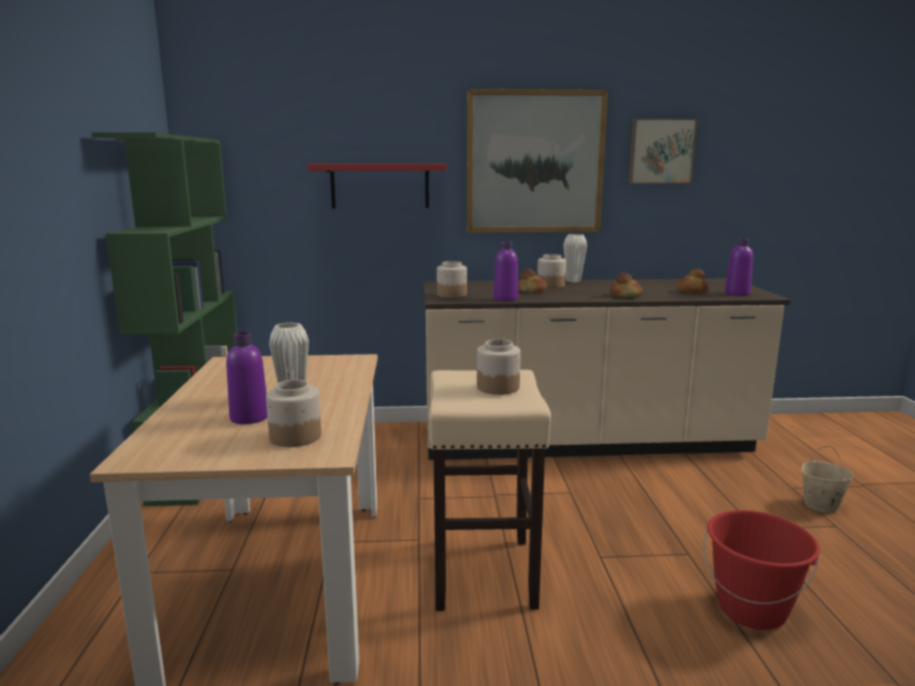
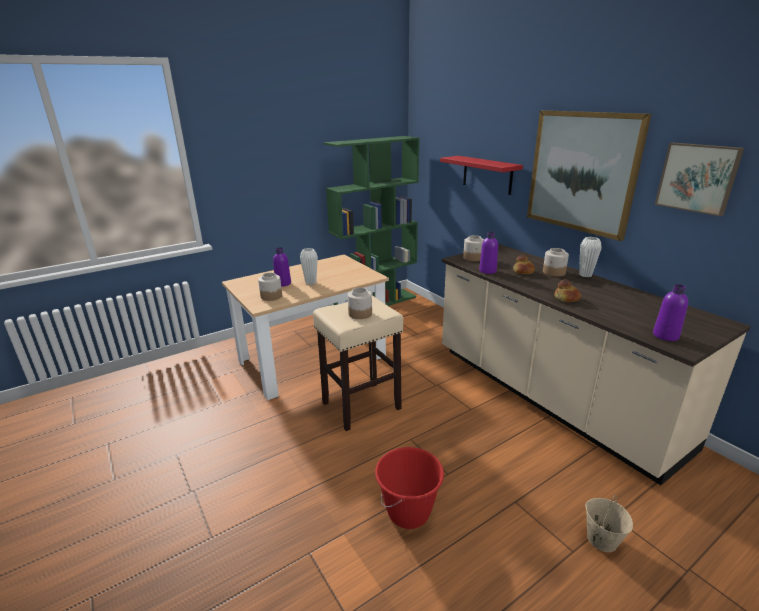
camera: 60 degrees right, 10 degrees up
(691, 291) = (634, 317): bread -> none

